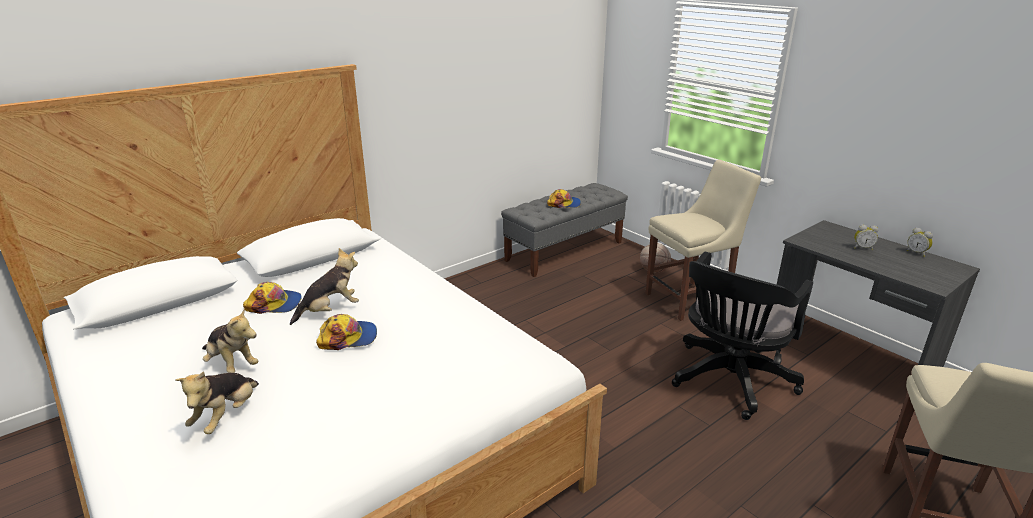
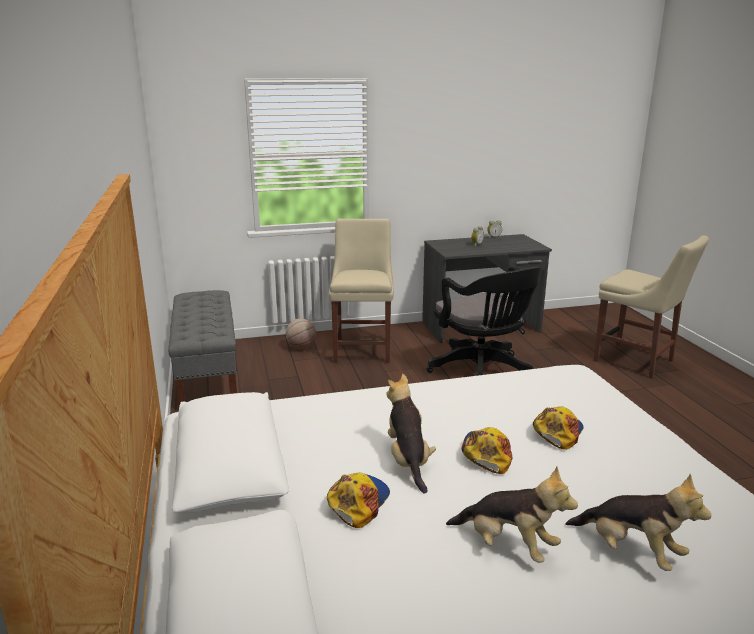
camera: 65 degrees left, 5 degrees down
(231, 364) = (508, 545): plush toy -> plush toy turned 60 degrees clockwise
(564, 204) = (210, 316): cap -> cap (557, 431)

